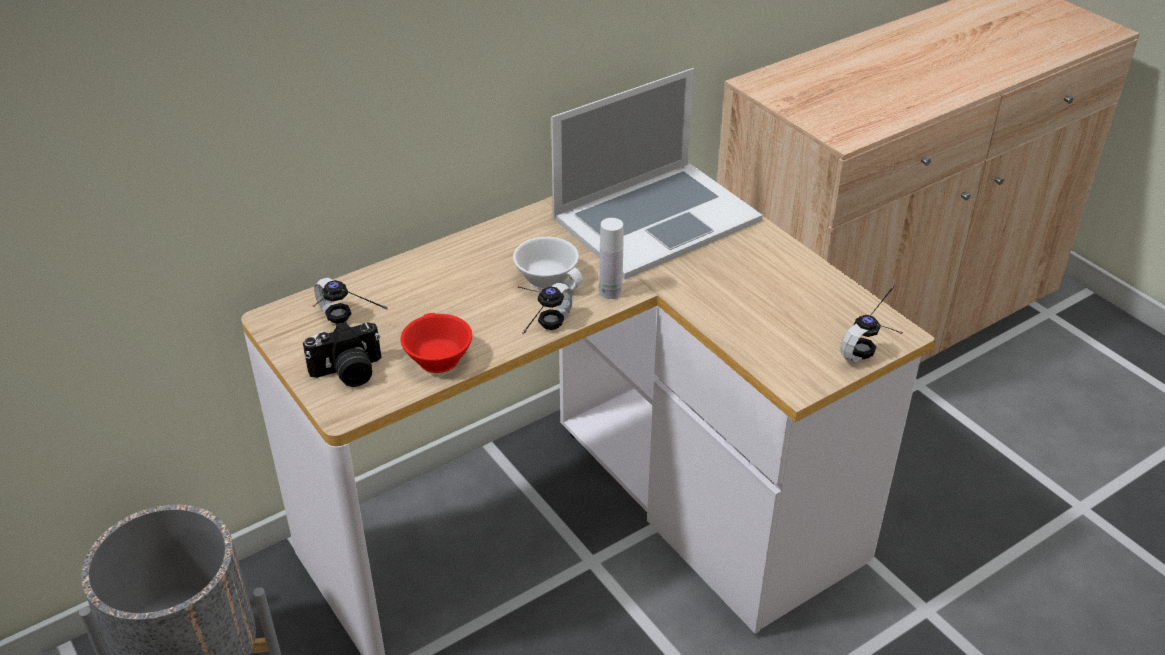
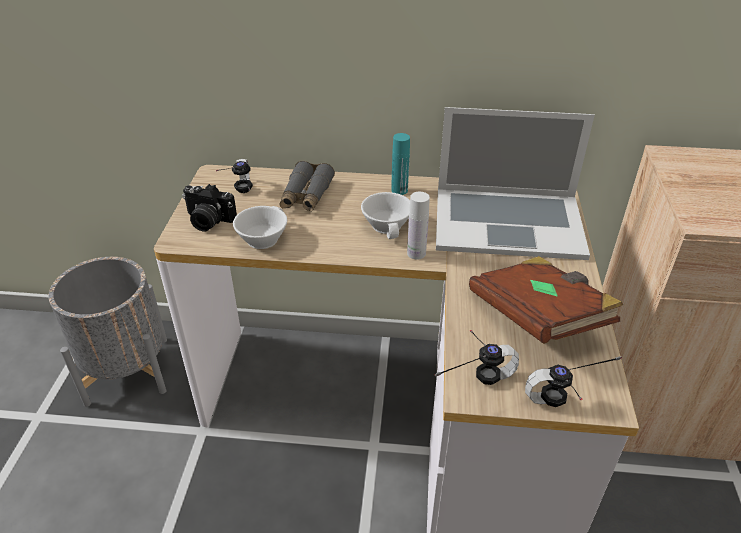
camera: 40 degrees right, 0 degrees up
(421, 290) = (306, 196): none -> grey binoculars
(435, 358) = (261, 238): red cup -> white cup
(513, 236) = (399, 190): none -> turquoise bottle
(534, 331) = (337, 252): headphones -> headphones (469, 375)
(778, 294) = (538, 317): none -> brown book

